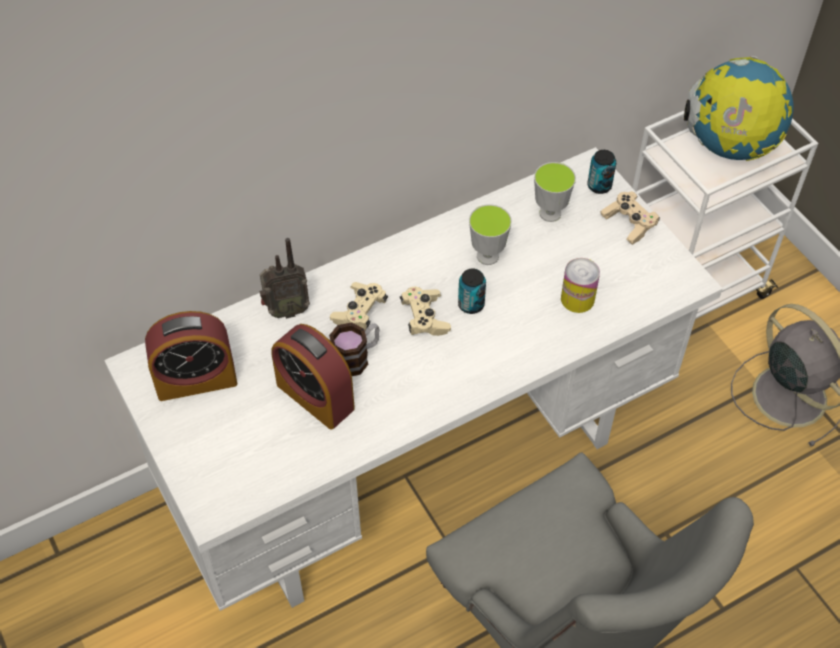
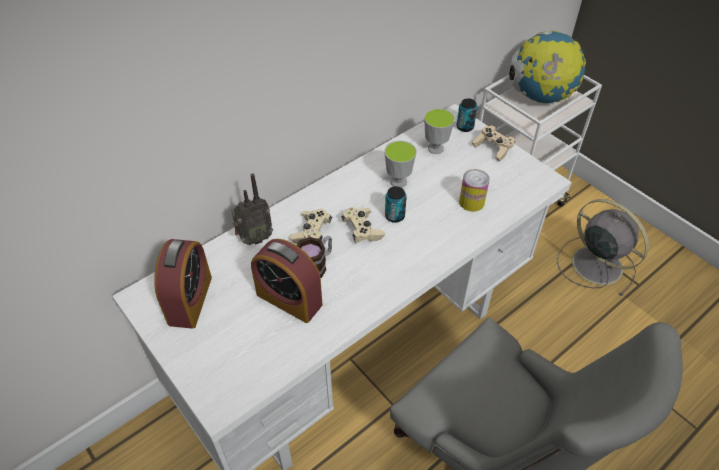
camera: 10 degrees left, 5 degrees down
(196, 379) = (190, 300): alarm clock -> alarm clock turned 60 degrees counterclockwise

